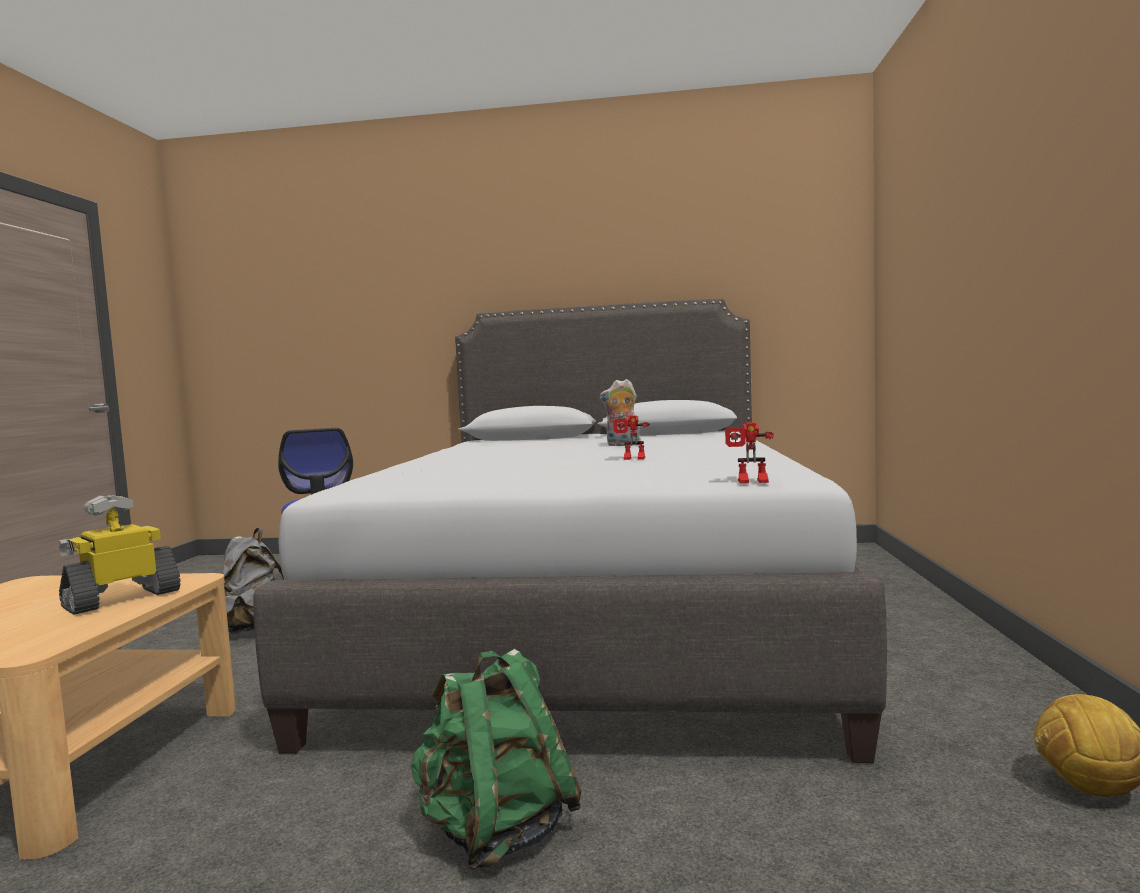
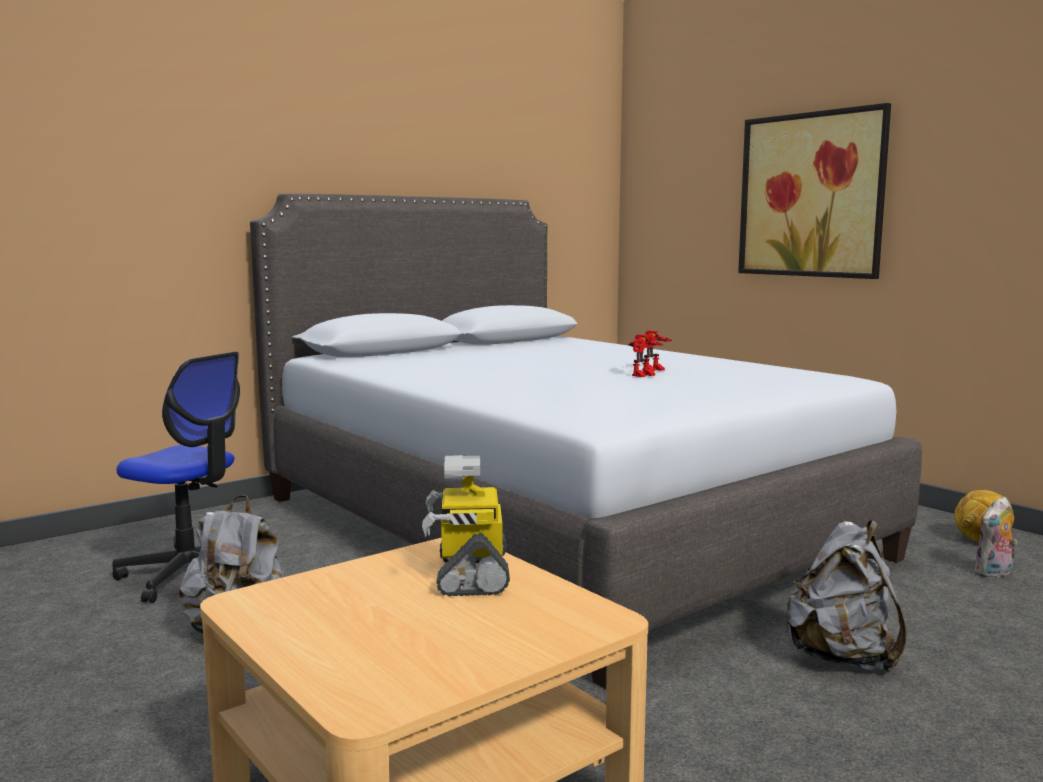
camera: 45 degrees left, 5 degrees up
(496, 831) = (842, 658): green backpack -> grey backpack
(622, 445) = (554, 356): plush toy -> plush toy (994, 574)
(751, 482) = (846, 383): toy robot -> toy robot (644, 376)
(991, 242) = (811, 195): none -> picture

